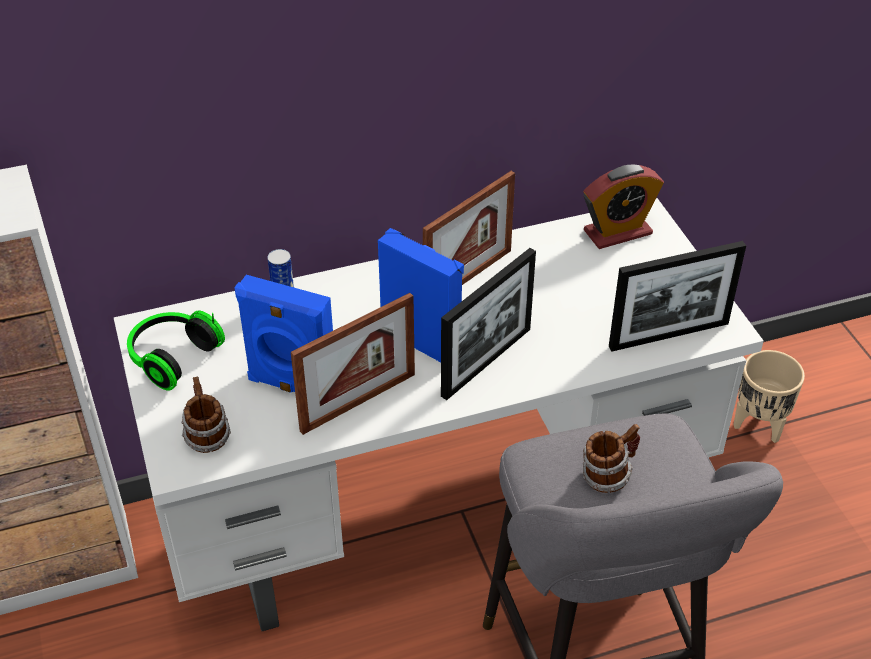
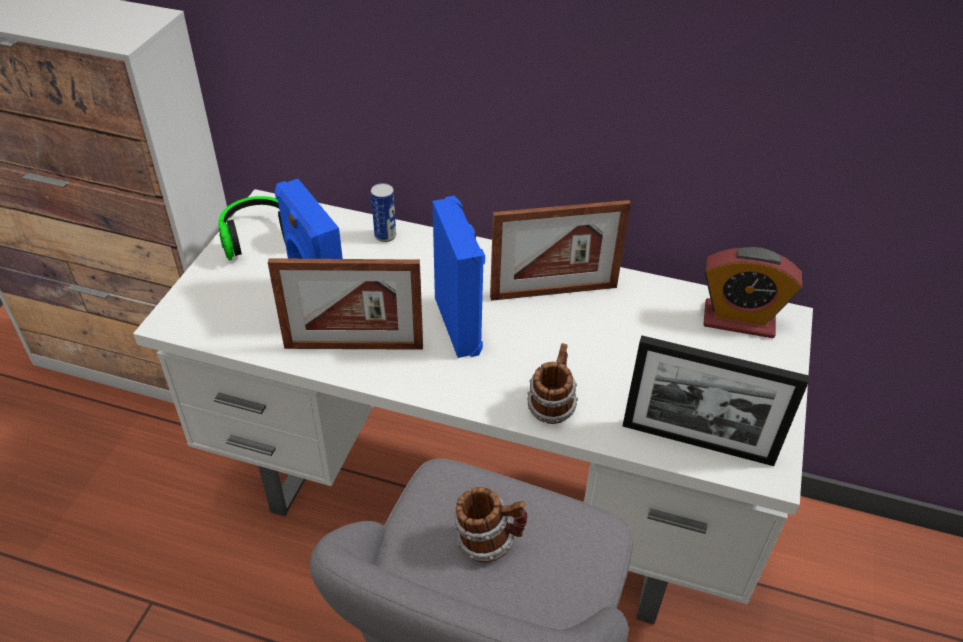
camera: 35 degrees right, 0 degrees up
(206, 436) = (217, 309): mug -> mug (551, 405)
(486, 362) = (495, 372): picture frame -> none
(757, 425) = (847, 603): beige planter -> none

